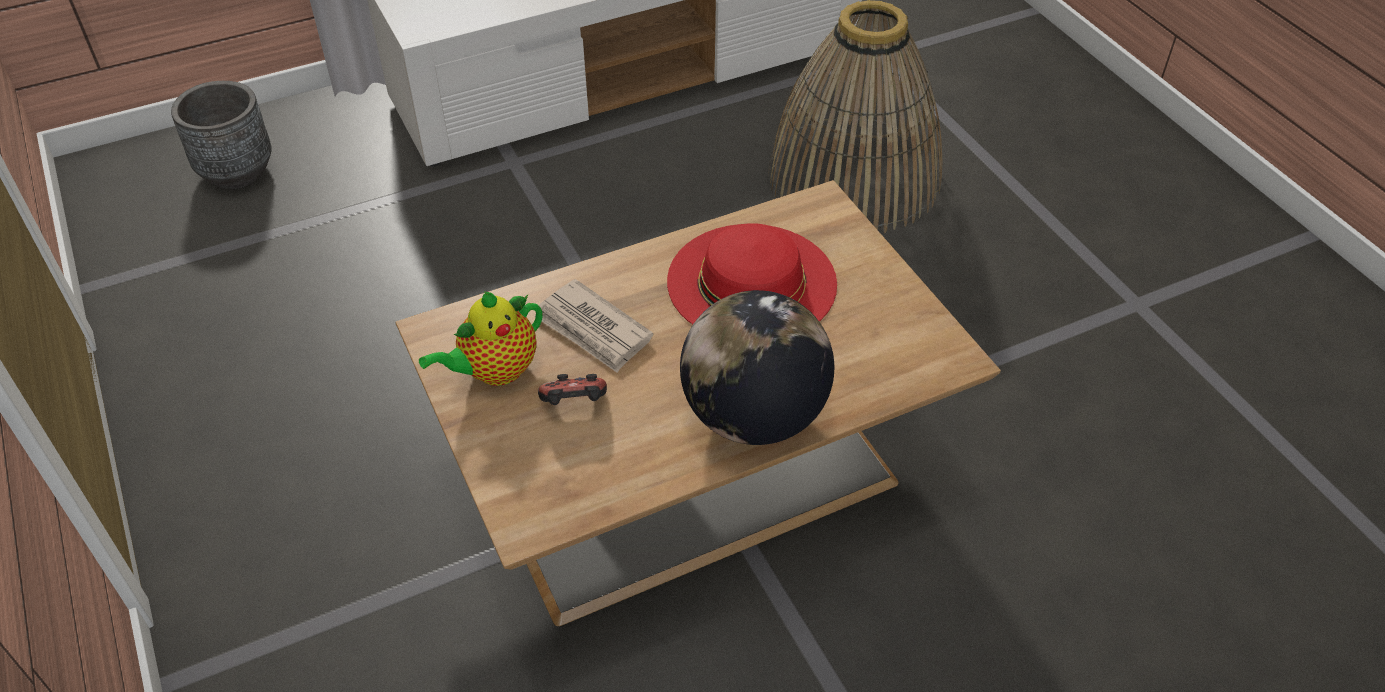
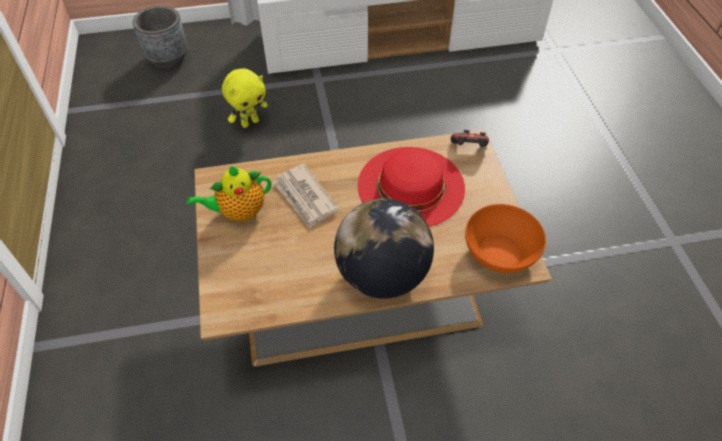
camera: 15 degrees right, 5 degrees up
(420, 250) = (250, 122): none -> yellow plush toy
(574, 405) = (277, 244): game controller -> game controller (468, 148)
(854, 177) = (515, 124): basket -> none
(916, 349) = (500, 252): none -> orange bowl

